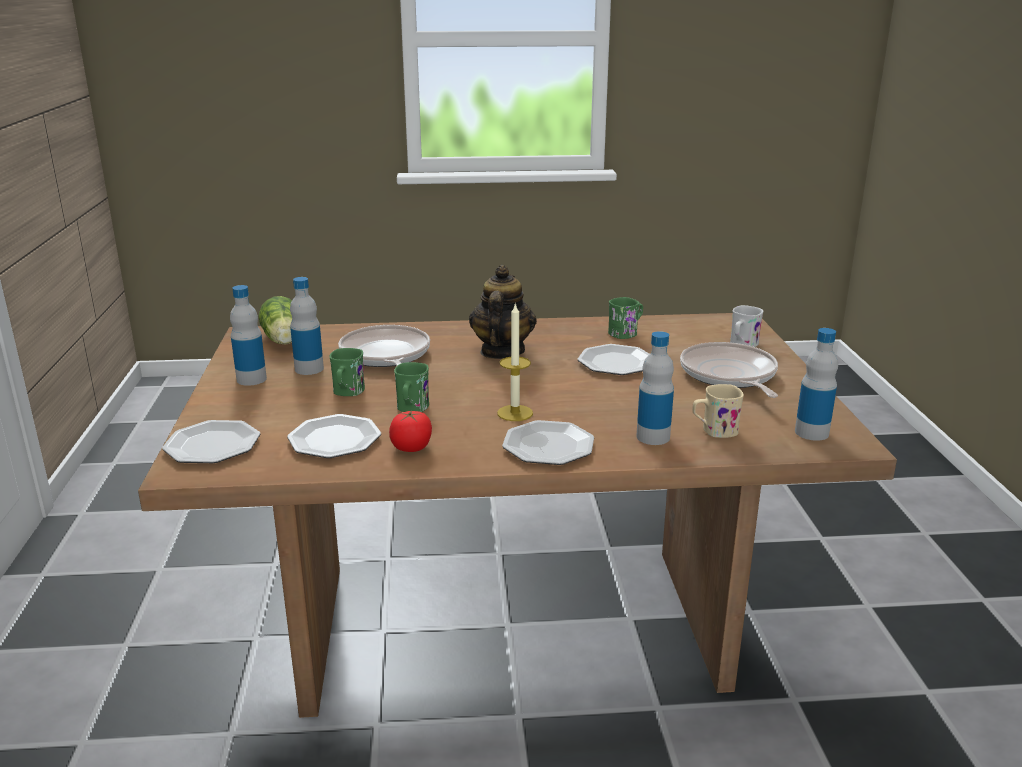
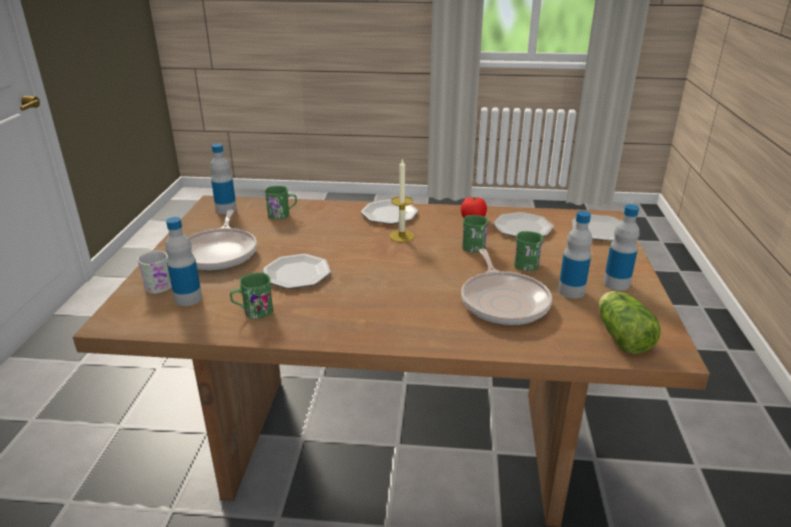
camera: 170 degrees left, 5 degrees up
(501, 352) = (391, 296): teapot -> none
(653, 437) = (323, 214): bottle -> bottle (188, 299)
(714, 431) = (282, 215): beige mug -> green mug

